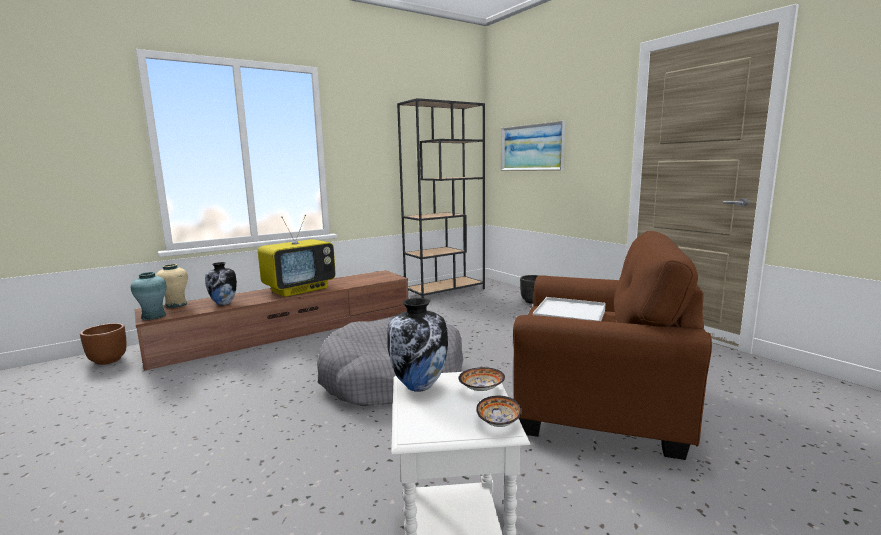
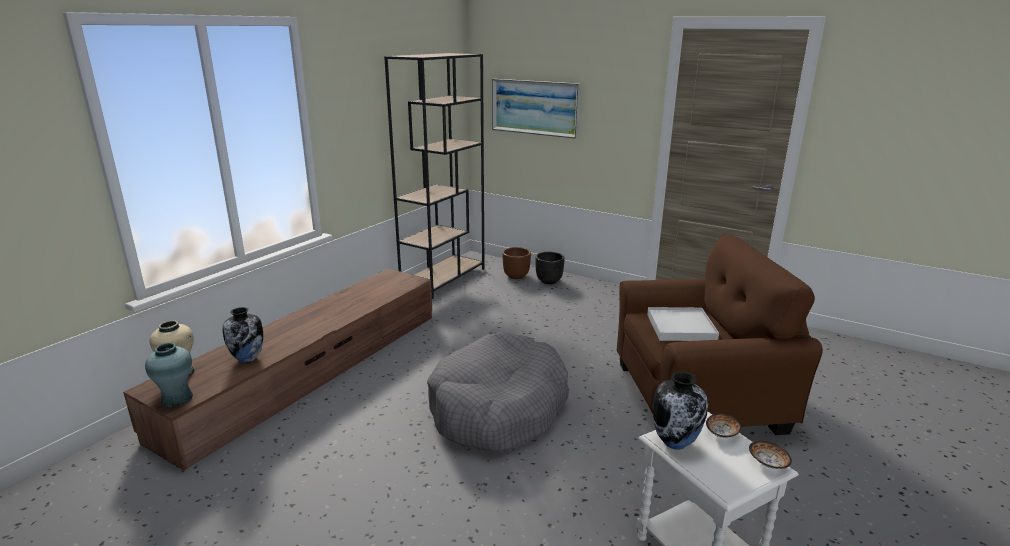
camera: 25 degrees left, 10 degrees up
(108, 360) = (105, 468): brown planter -> brown planter (516, 276)
(300, 289) = (320, 318): television -> none

